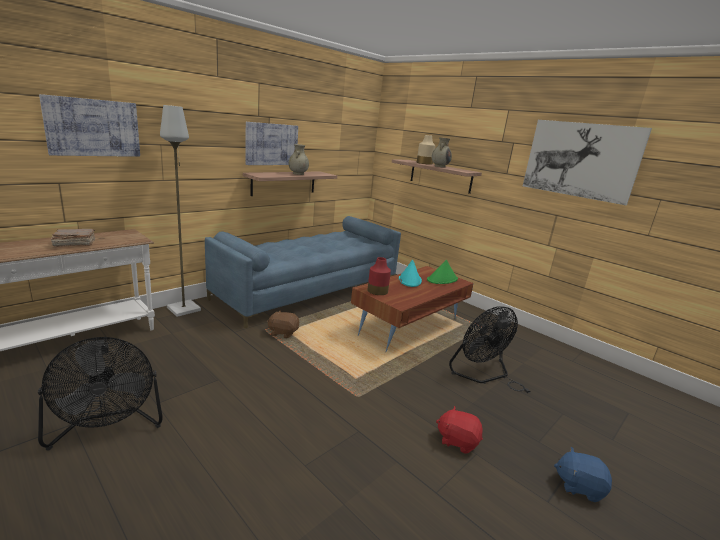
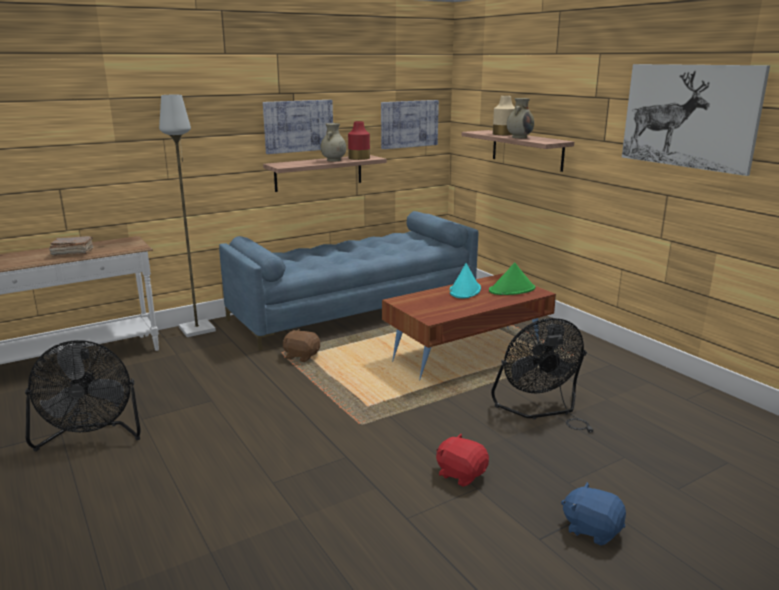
camera: 15 degrees right, 0 degrees up
(93, 127) = (91, 127): picture -> picture (409, 124)
(377, 290) = (412, 303): red vase -> red vase (359, 158)

